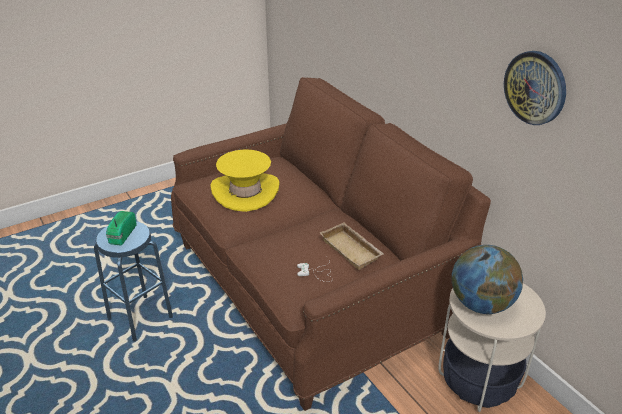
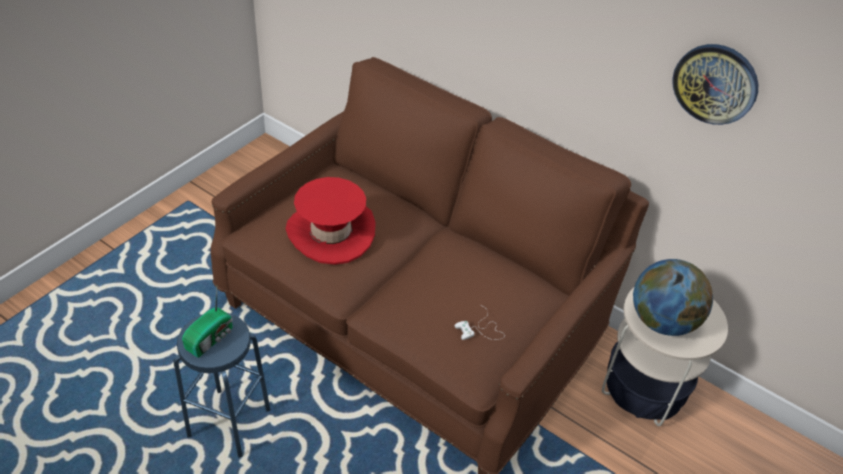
camera: 25 degrees left, 10 degrees up
(121, 235) = (211, 338): radio -> radio turned 135 degrees counterclockwise
(245, 192) = (331, 232): yellow hat -> red hat
(352, 249) = (502, 287): beige tray -> none

